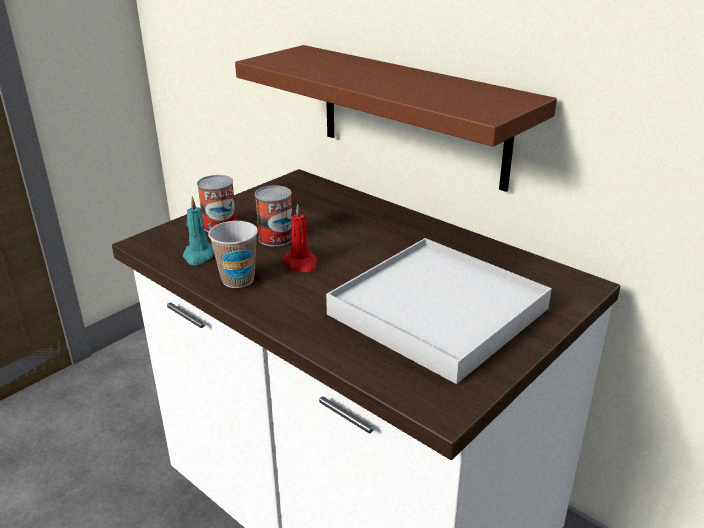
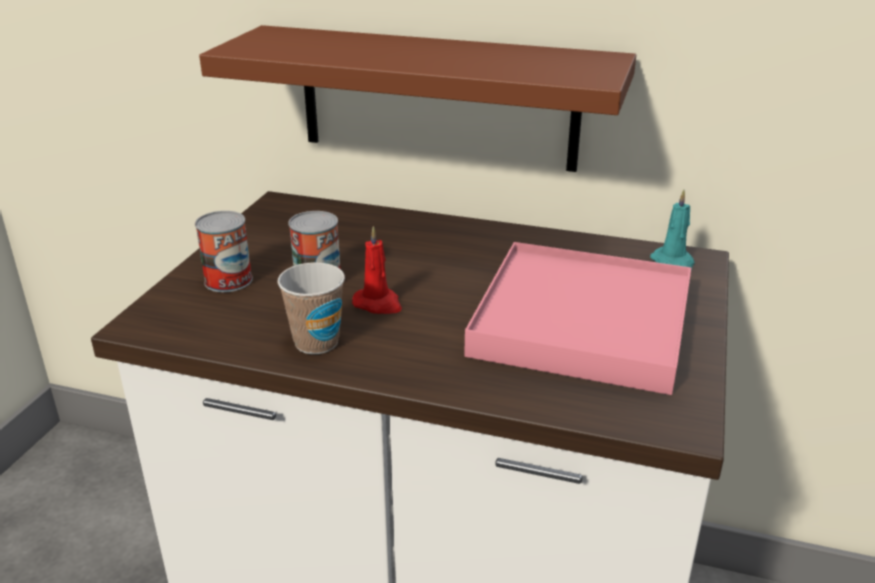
camera: 25 degrees left, 0 degrees up
(199, 255) = (236, 324): turquoise candle -> turquoise candle (673, 263)
(438, 312) = (583, 323): white tray -> pink tray

